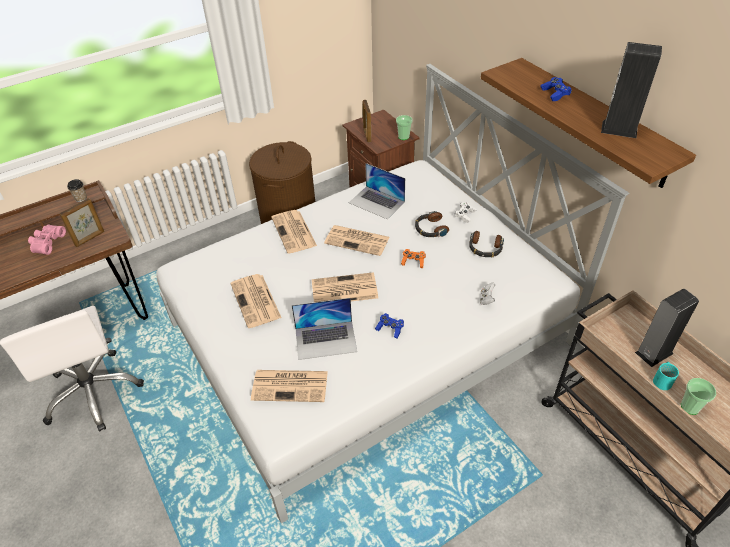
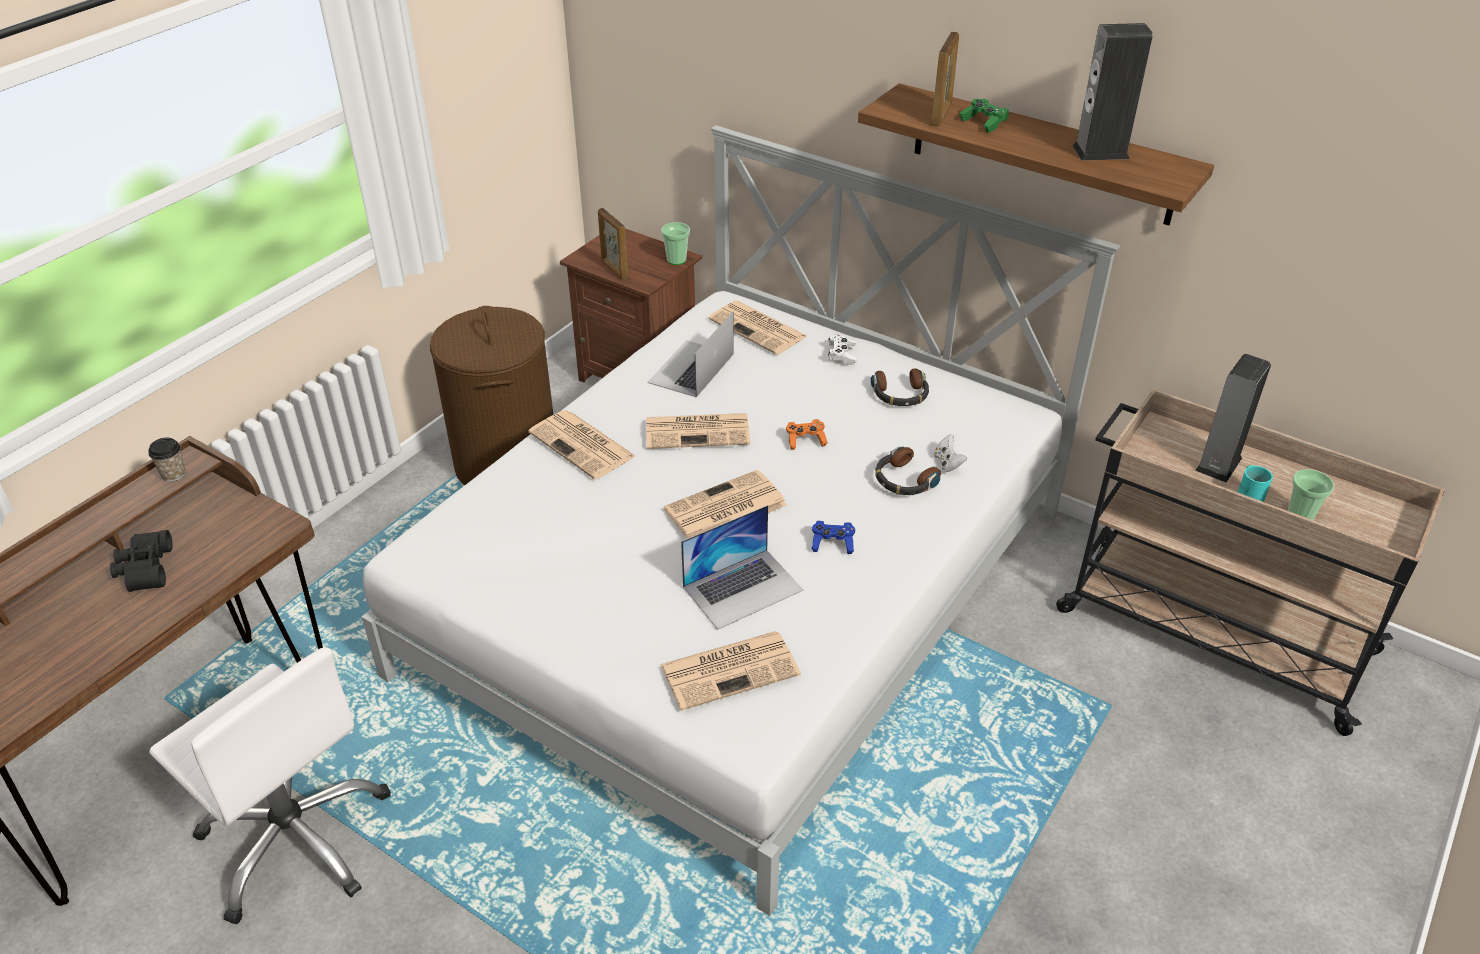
camera: 25 degrees left, 5 degrees down
(47, 243) = (144, 569): pink binoculars -> black binoculars
(90, 238) = (230, 540): picture frame -> picture frame (941, 115)
(256, 301) = (591, 564): newspaper -> newspaper (759, 328)
(377, 202) = (691, 368): laptop -> laptop turned 105 degrees clockwise
(430, 229) = (801, 387): headphones -> headphones (904, 480)
(555, 94) = (983, 123): blue game controller -> green game controller

